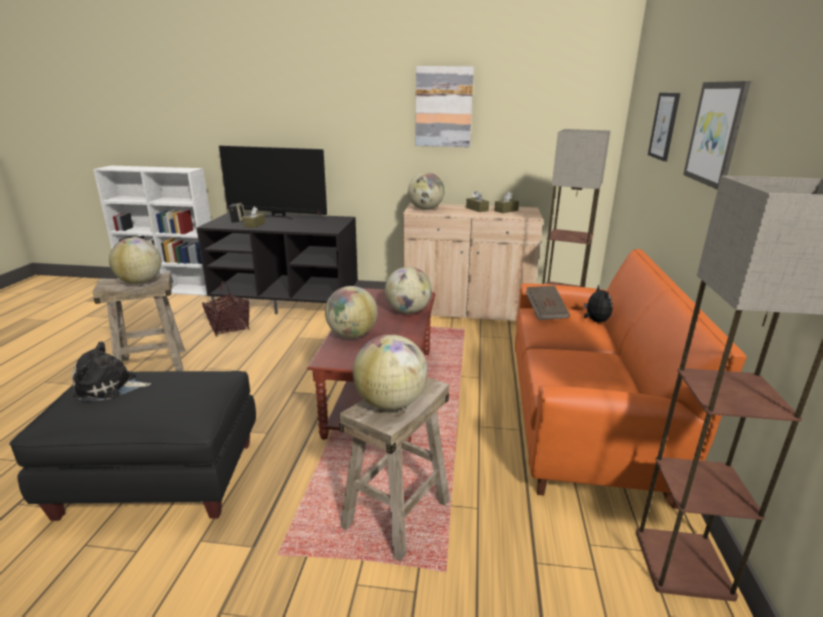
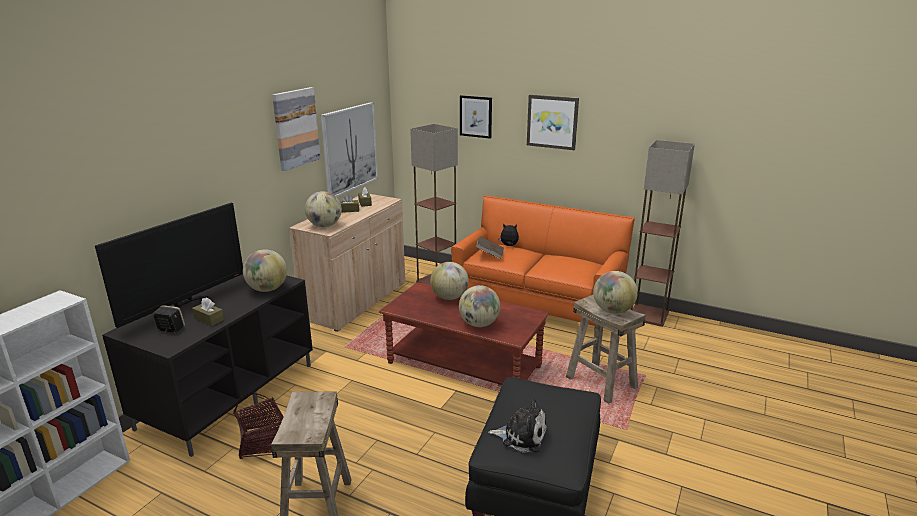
camera: 70 degrees left, 0 degrees up
(110, 387) = (521, 436): plush toy -> plush toy turned 90 degrees counterclockwise
(140, 282) = (312, 412): globe -> globe (267, 289)
(527, 150) = (349, 149): none -> picture

